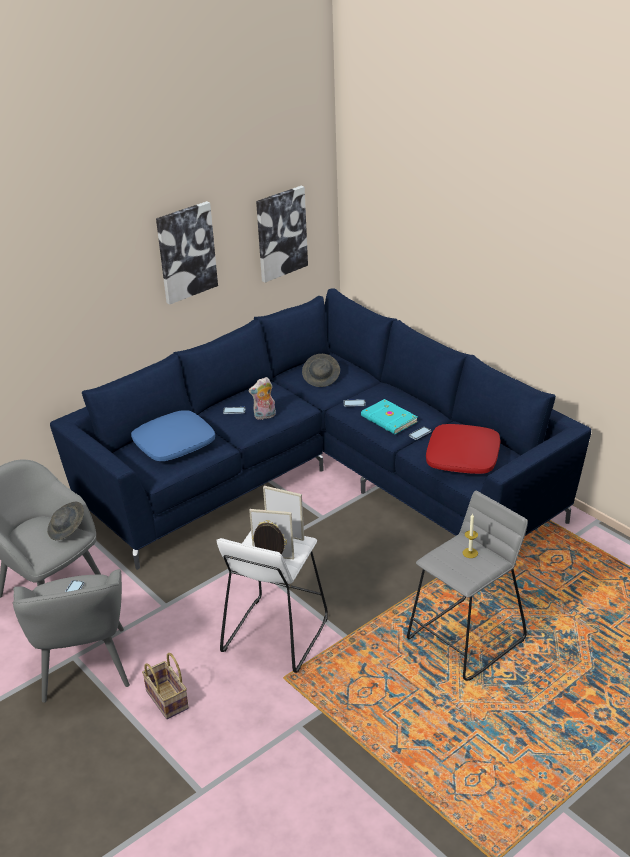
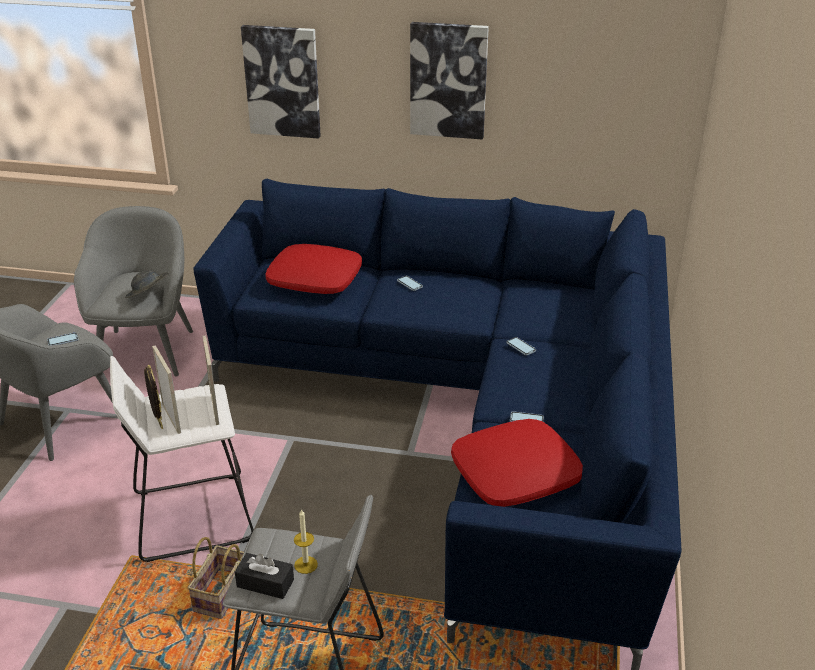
camera: 50 degrees right, 0 degrees up
(168, 700) = (47, 495): basket -> basket (221, 595)
(174, 444) = (315, 279): blue pillow -> red pillow
(264, 416) = (424, 305): plush toy -> none
(281, 233) = (598, 111): picture -> picture (282, 81)
(321, 378) = (539, 305): grey hat -> none
(388, 419) = (520, 383): turquoise book -> none
(470, 572) = (265, 583): none -> black tissue box

